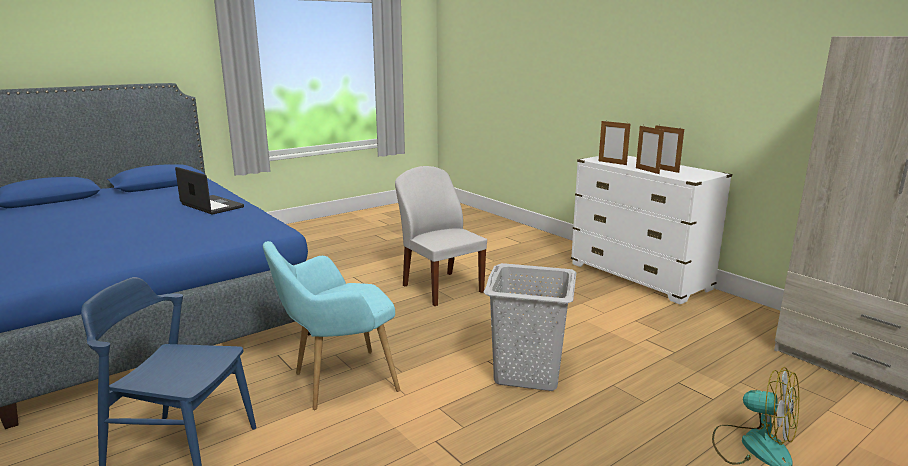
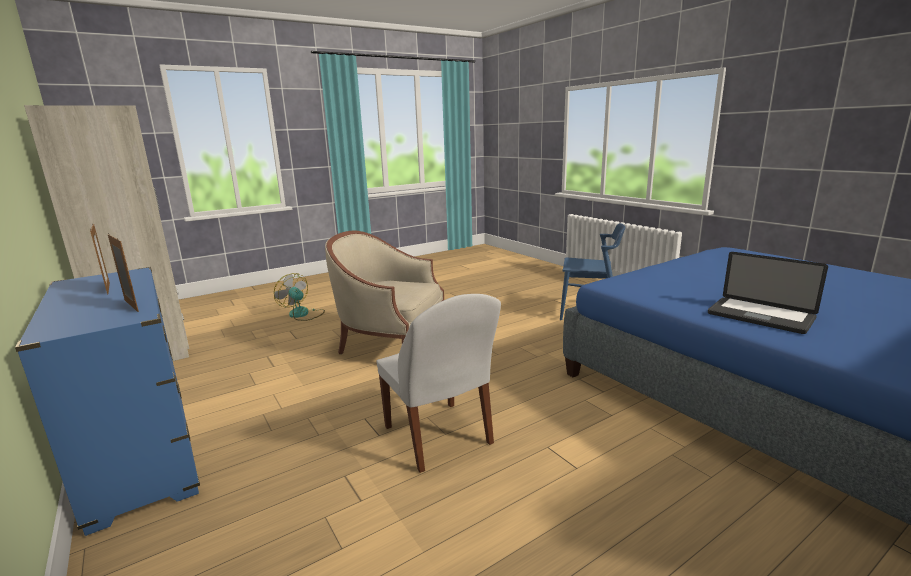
camera: 175 degrees left, 0 degrees up
(337, 382) = (525, 339): turquoise armchair -> none
(528, 373) = (391, 343): grey laundry basket -> beige armchair
(639, 277) = (142, 456): white dresser -> blue dresser
(647, 171) = (138, 286): picture frame -> none

